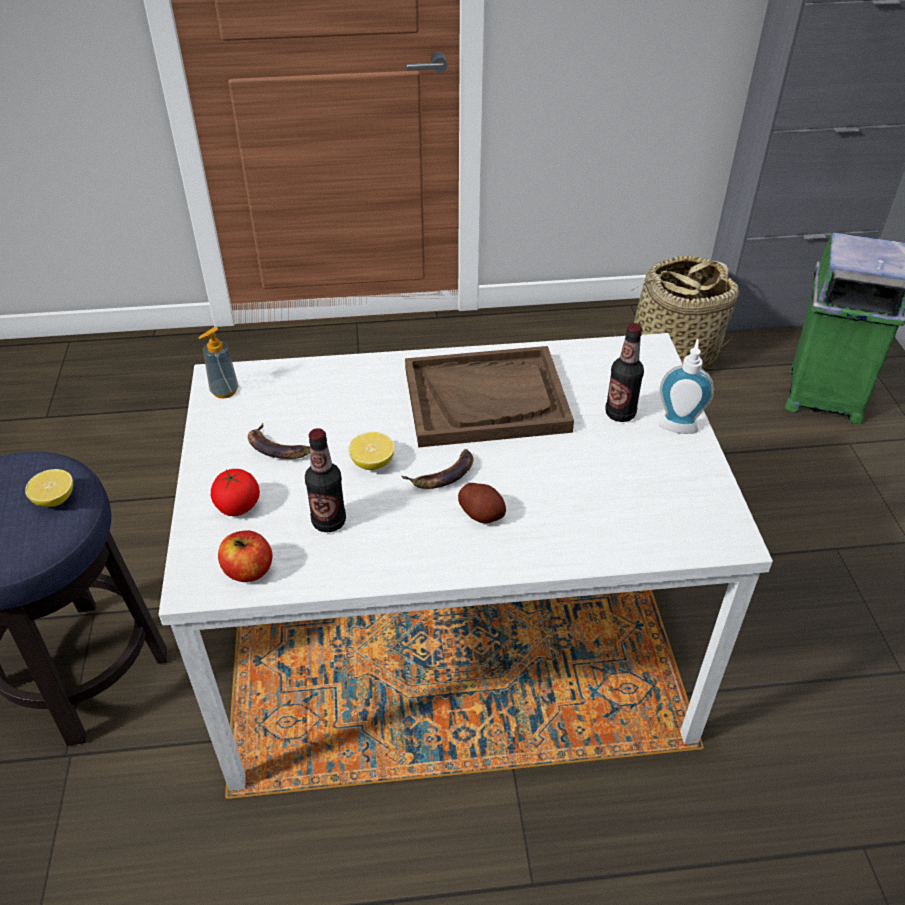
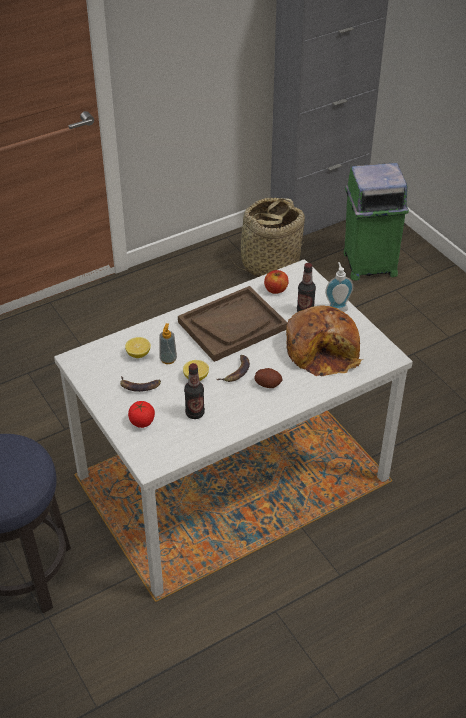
camera: 25 degrees left, 0 degrees up
(55, 499) = (22, 456): lemon -> lemon (138, 354)
(224, 391) = (85, 365): soap dispenser -> soap dispenser (168, 359)
(248, 570) = (172, 449): apple -> apple (275, 289)
(613, 488) = (323, 350): none -> bread

